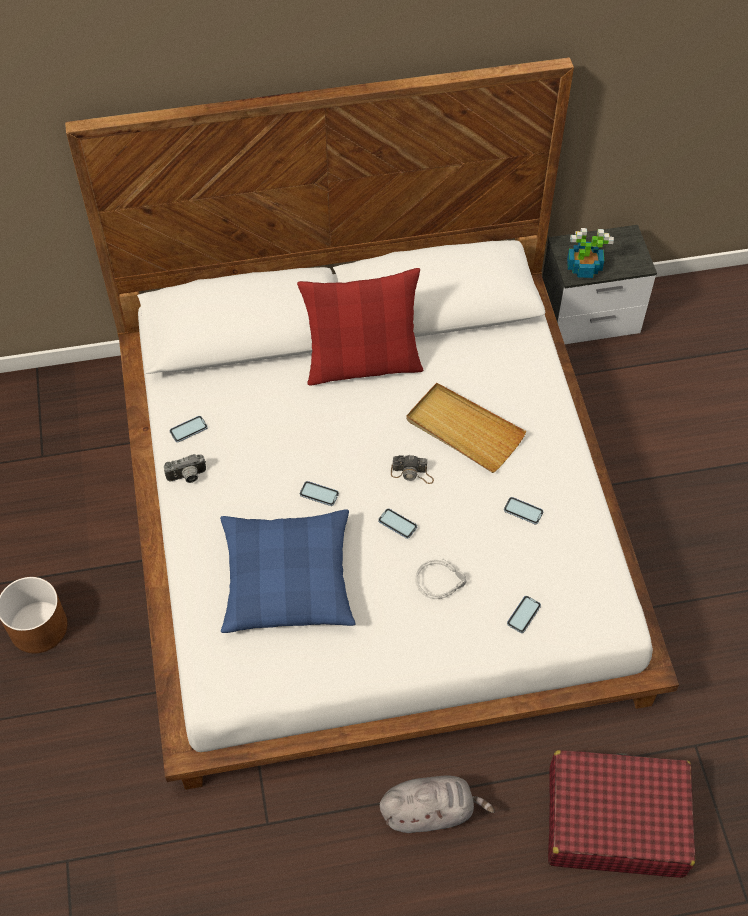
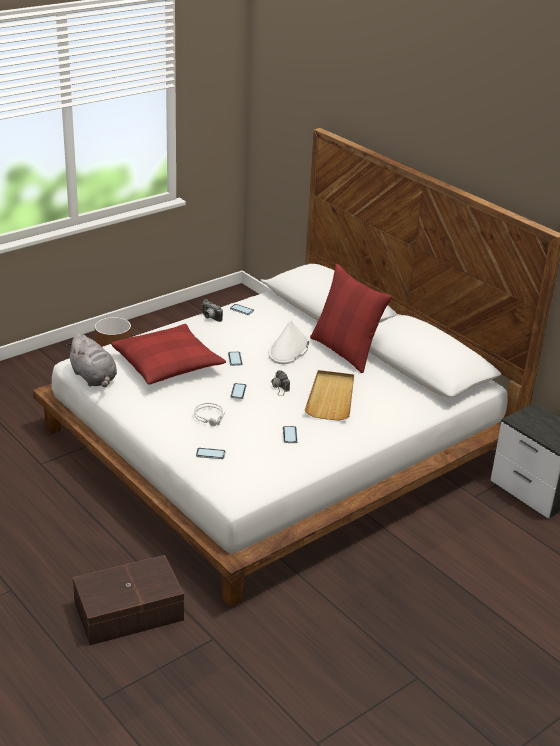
camera: 60 degrees right, 25 degrees down
(287, 579) = (168, 364): blue pillow -> red pillow
(326, 422) = (288, 349): none -> white hat
(430, 811) = (85, 524): grey plush toy -> grey plush toy (94, 378)
(583, 267) = (527, 422): potted plant -> none
(614, 820) = (127, 611): red suitcase -> brown storage box

